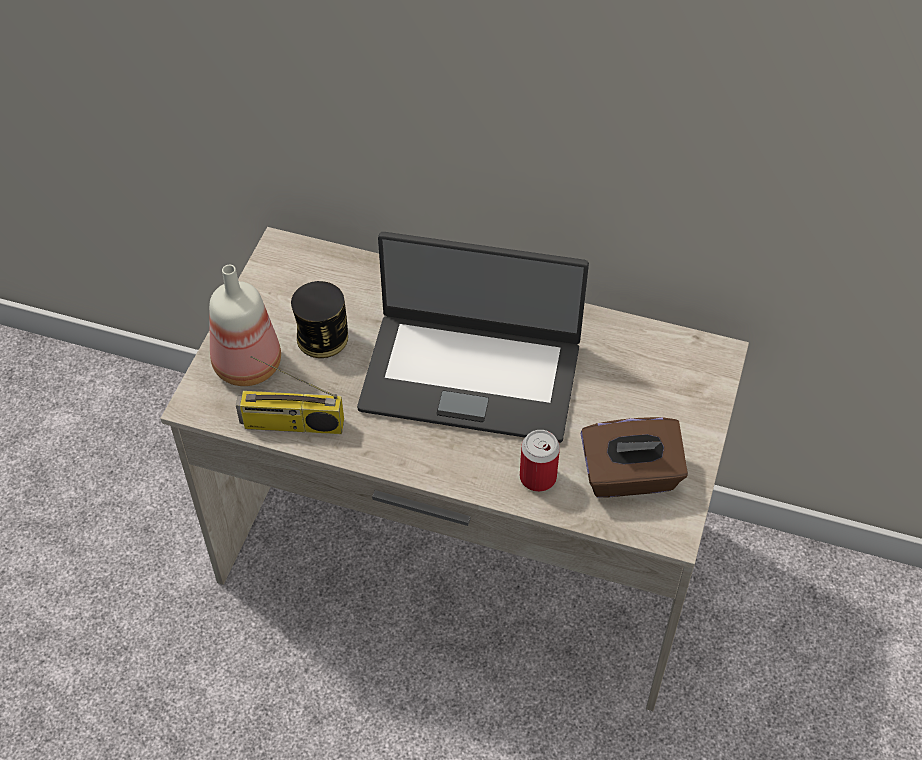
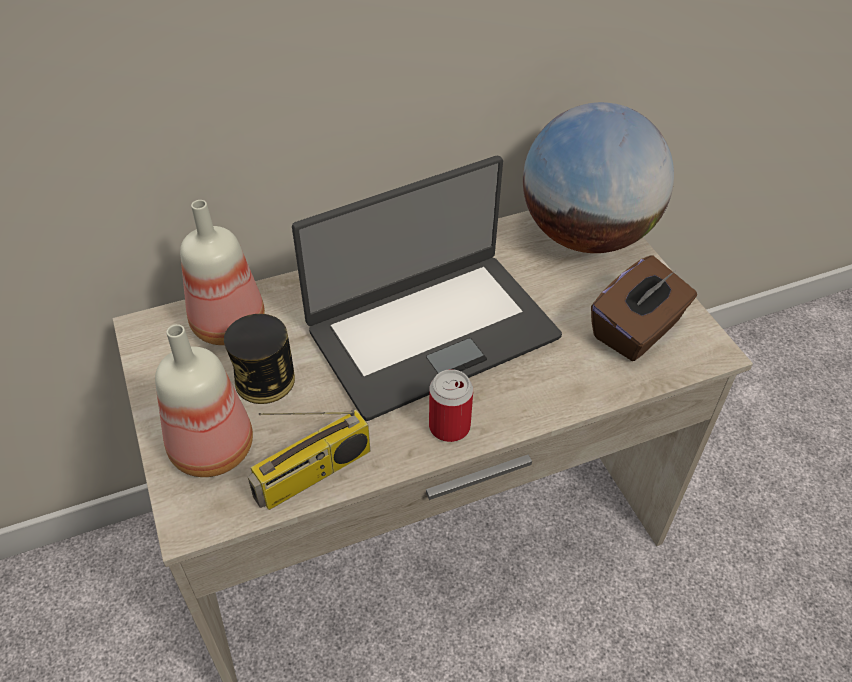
camera: 40 degrees left, 5 degrees down
(339, 279) = (231, 323): none -> bottle
(538, 477) = (572, 376): can -> can (449, 426)
(684, 372) = (586, 235): none -> globe

